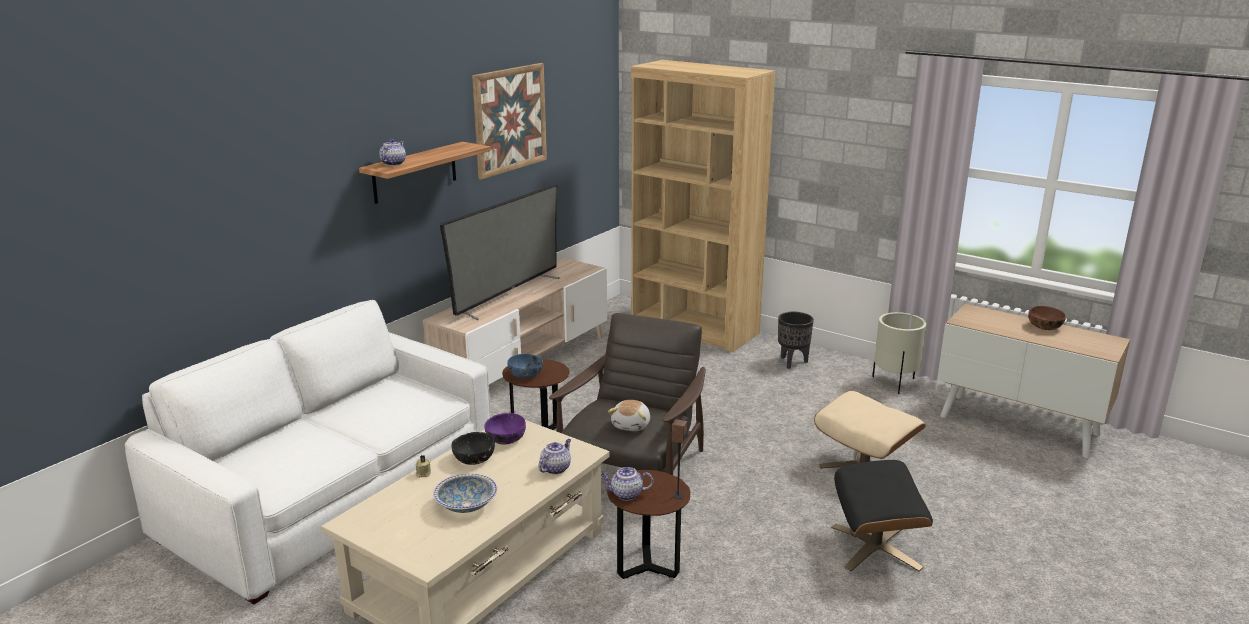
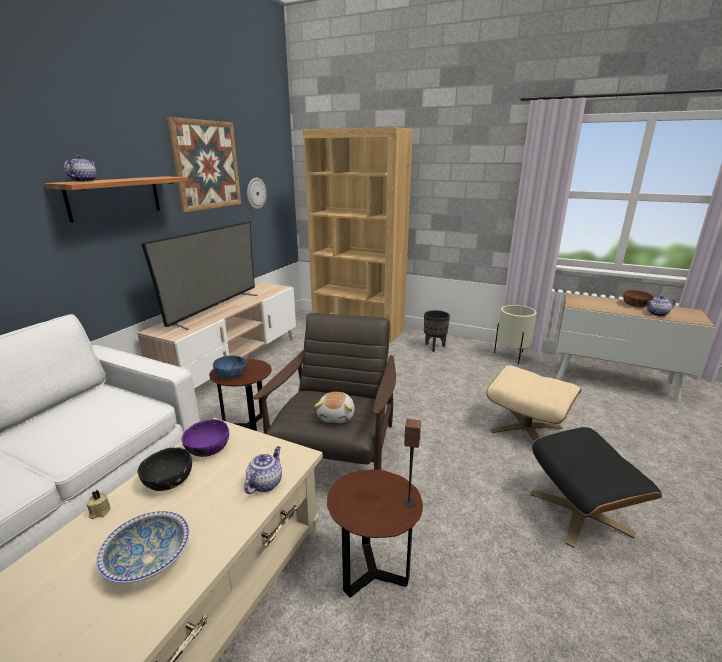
camera: 10 degrees left, 0 degrees up
(566, 143) = (256, 193): none -> wall clock
(626, 494) = (350, 508): teapot -> teapot (657, 314)

